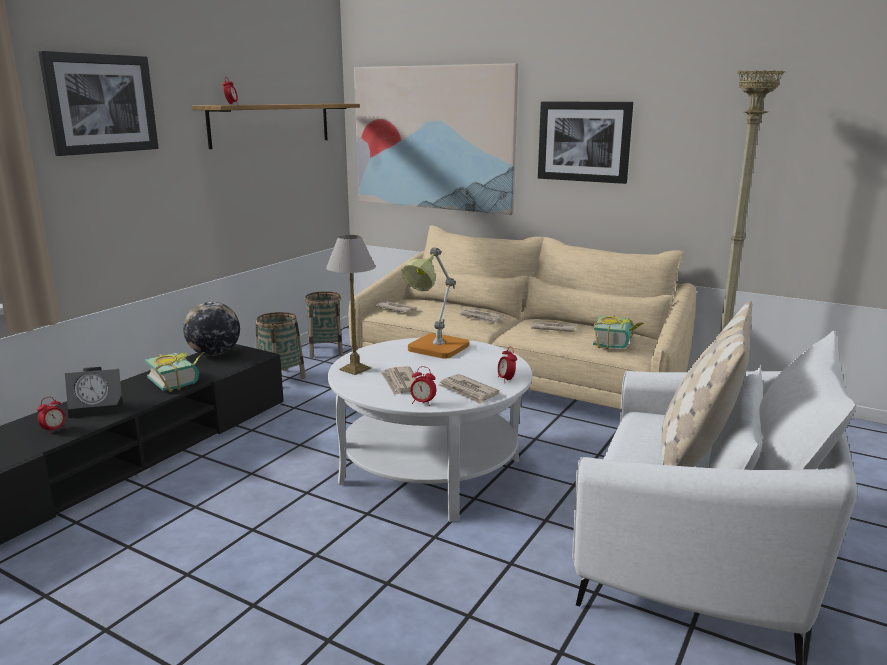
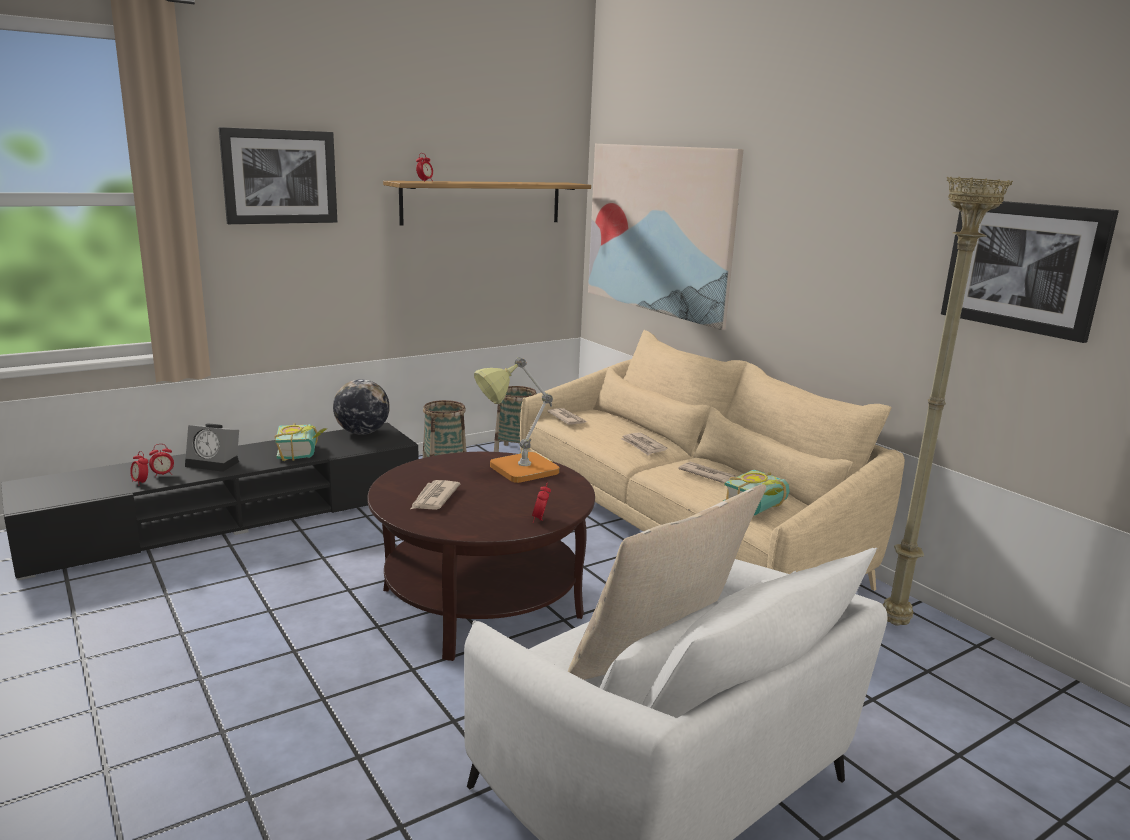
camera: 25 degrees right, 0 degrees up
(354, 369) = (412, 474): table lamp -> none
(422, 403) = (424, 523): alarm clock -> alarm clock (141, 482)
(431, 471) = (482, 602): white coffee table -> brown coffee table
(468, 391) = (484, 522): newspaper -> none
(584, 141) = (802, 250): picture -> picture (1023, 266)

